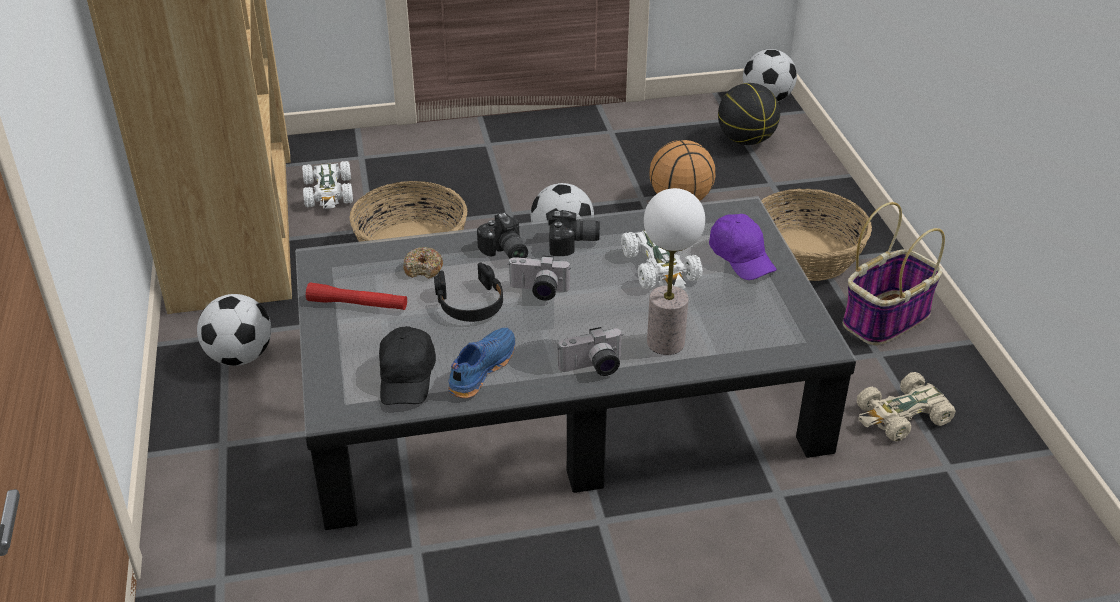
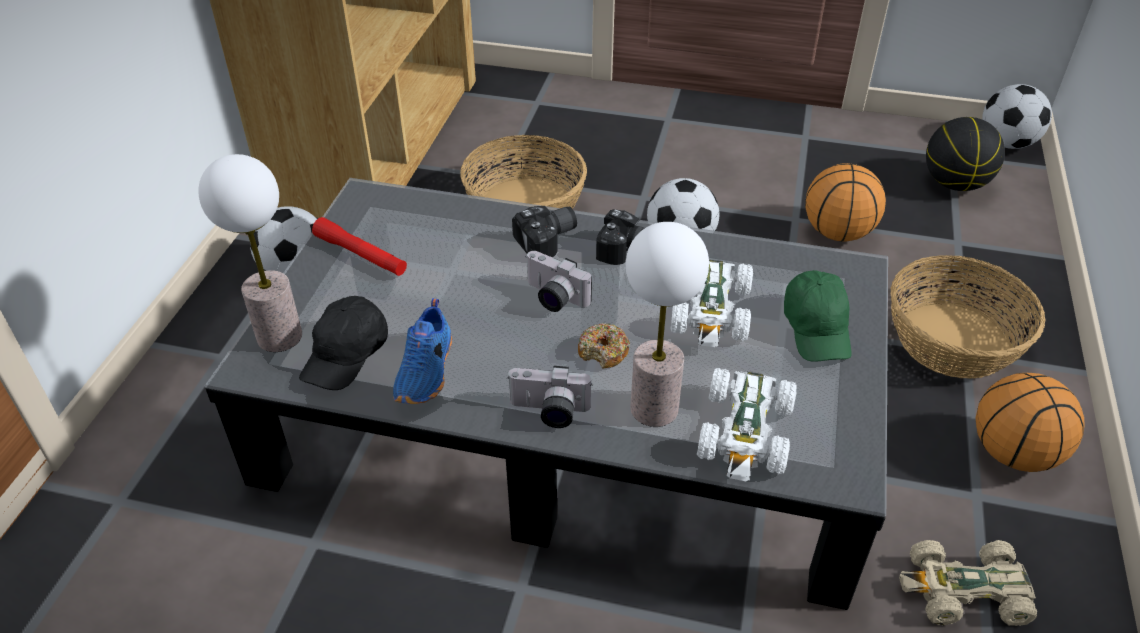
camera: 25 degrees right, 5 degrees up
(329, 193) = (484, 130): white toy car -> white toy car (746, 433)
(340, 382) = (279, 337): none -> table lamp
(423, 269) = (453, 235): donut -> donut (603, 352)
(470, 303) = (473, 289): black headphones -> none
(480, 370) = (427, 371): blue shoe -> blue shoe turned 135 degrees clockwise
(504, 252) = (549, 241): camera -> camera turned 120 degrees counterclockwise
(741, 257) = (817, 328): purple cap -> green cap
(886, 318) = (1014, 452): basket -> basketball

